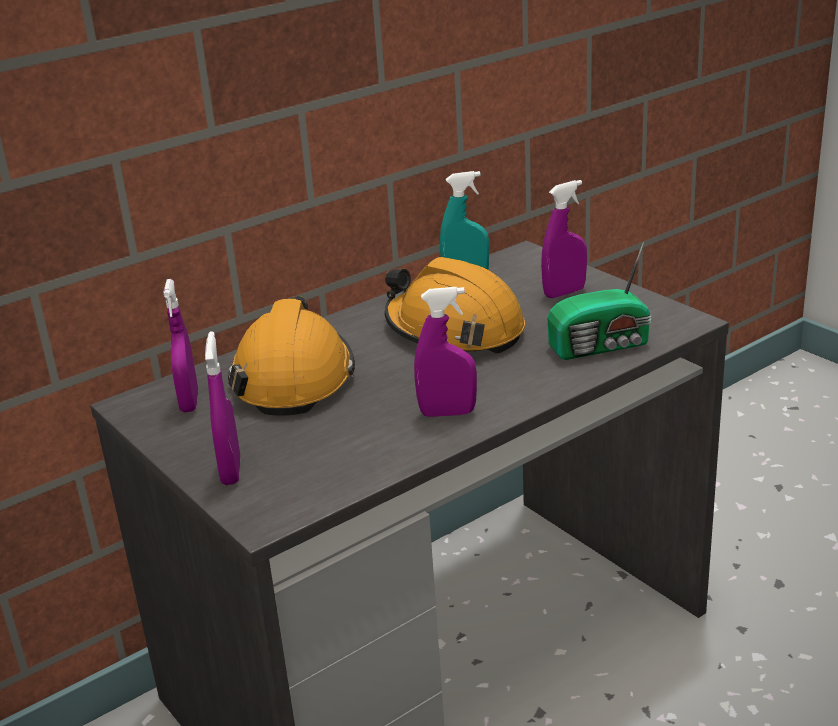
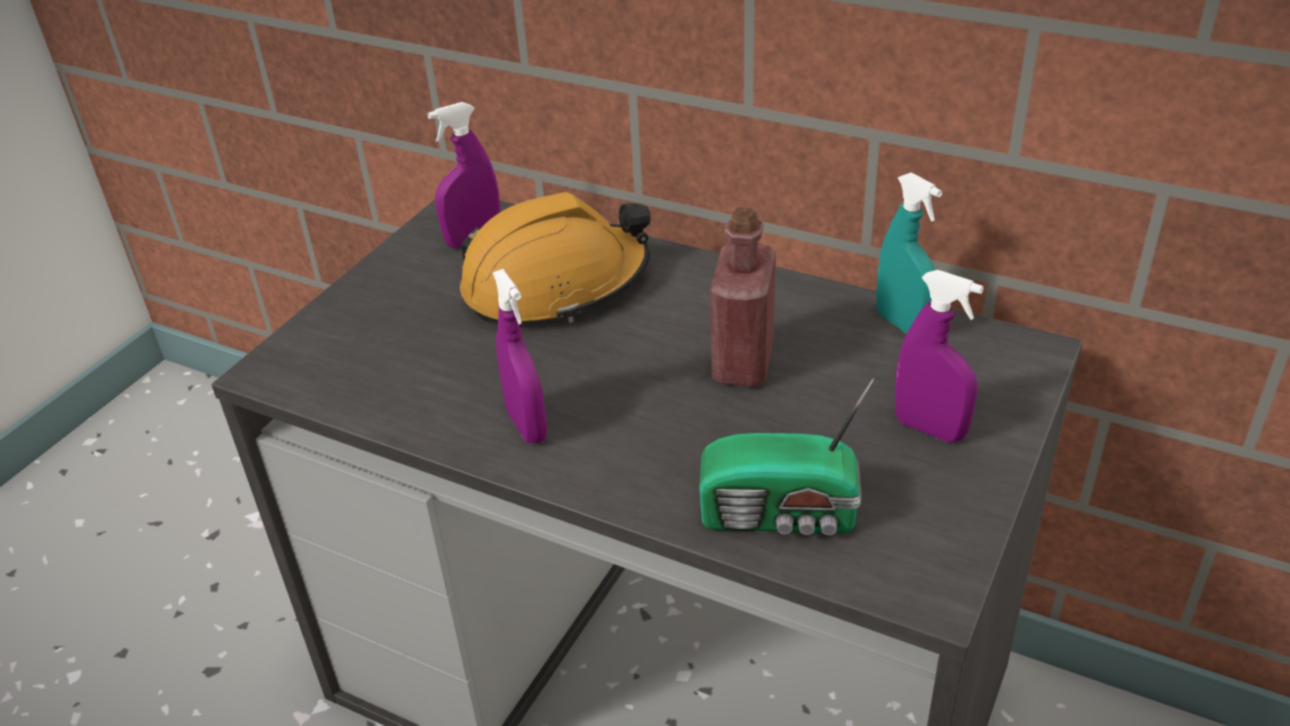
camera: 65 degrees right, 10 degrees up
(231, 471) = (350, 316): purple spray bottle -> none
(454, 330) = (743, 363): orange hard hat -> red bottle
(602, 346) = (783, 515): radio -> radio turned 45 degrees counterclockwise

